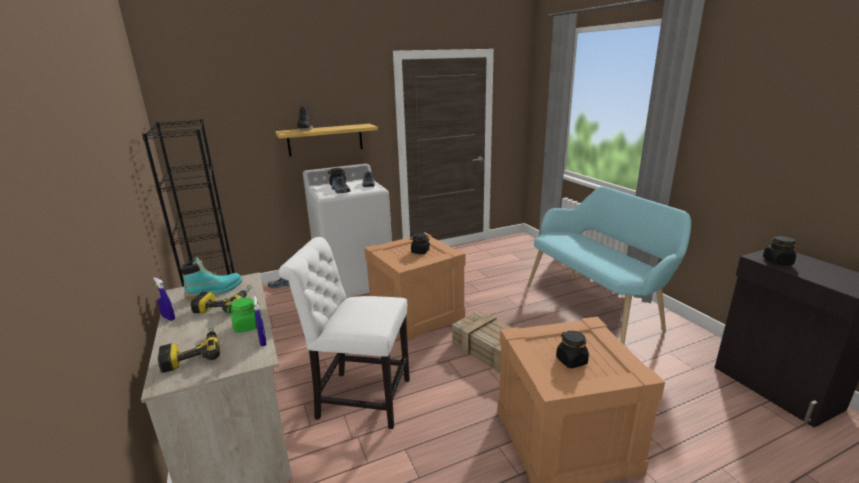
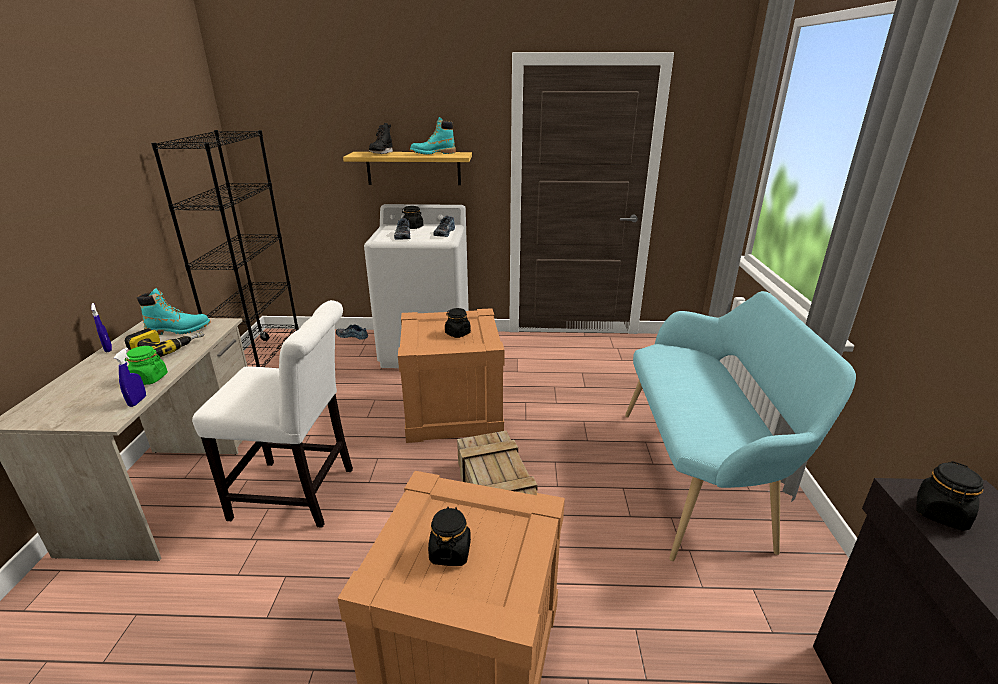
camera: 25 degrees right, 5 degrees up
(192, 353) = (74, 394): power drill -> none
(345, 127) = (433, 154): none -> turquoise boot
(359, 398) = (300, 494): white chair -> white chair turned 150 degrees clockwise

